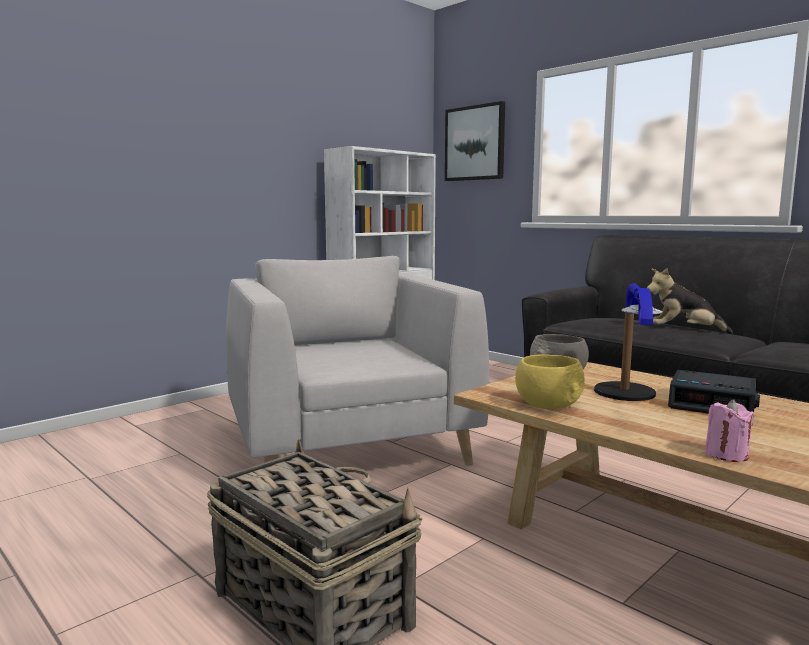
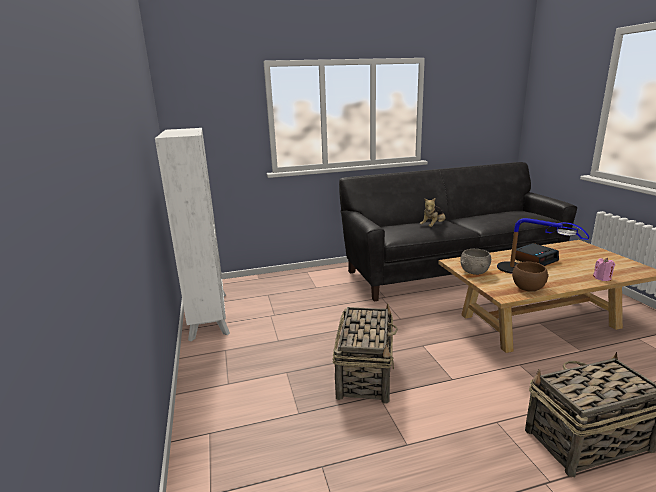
camera: 60 degrees left, 10 degrees up
(348, 444) = (365, 373): grey armchair -> basket
(475, 143) = (209, 113): picture -> none
(548, 404) = (528, 287): yellow bowl -> brown bowl

